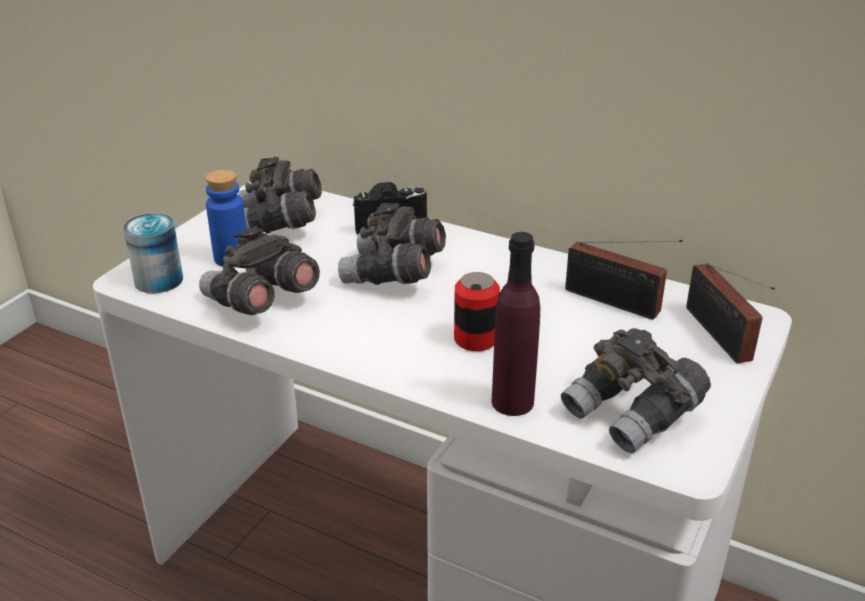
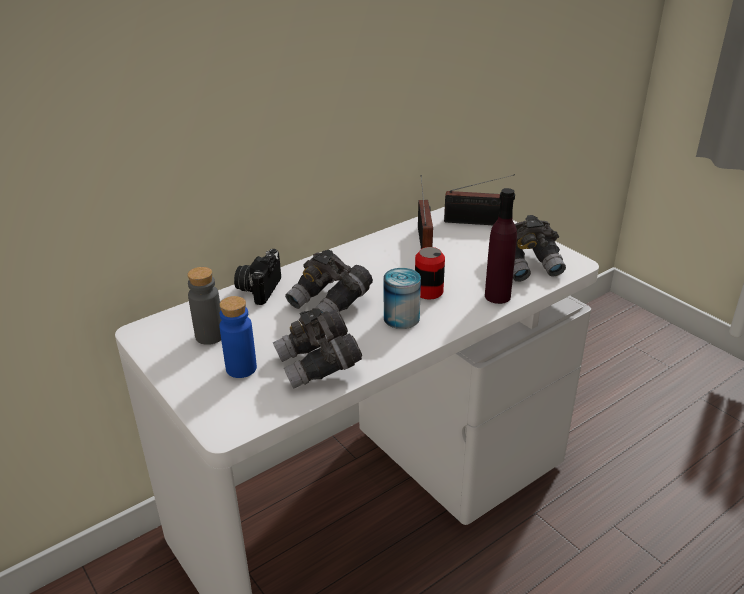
camera: 65 degrees left, 0 degrees up
(159, 280) = (242, 412): can -> can (401, 318)
(279, 224) = (210, 336): grey binoculars -> grey bottle
(616, 303) = (425, 239): radio -> radio turned 60 degrees counterclockwise

